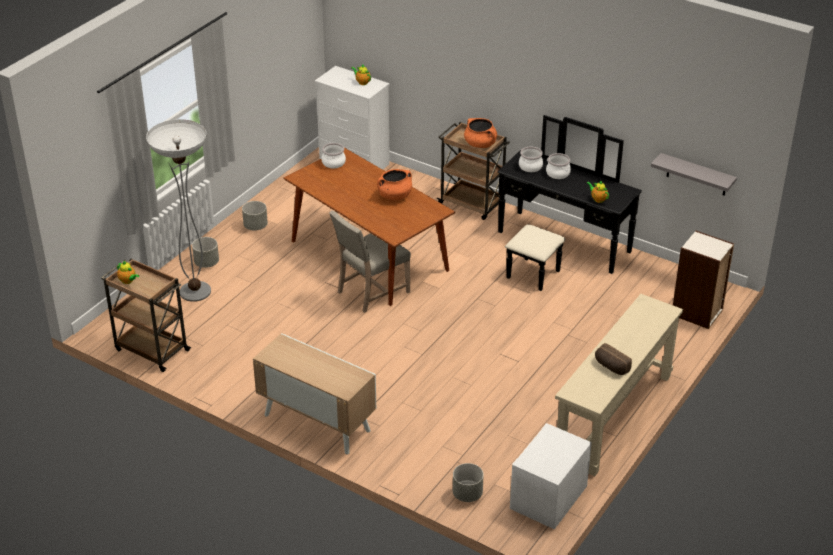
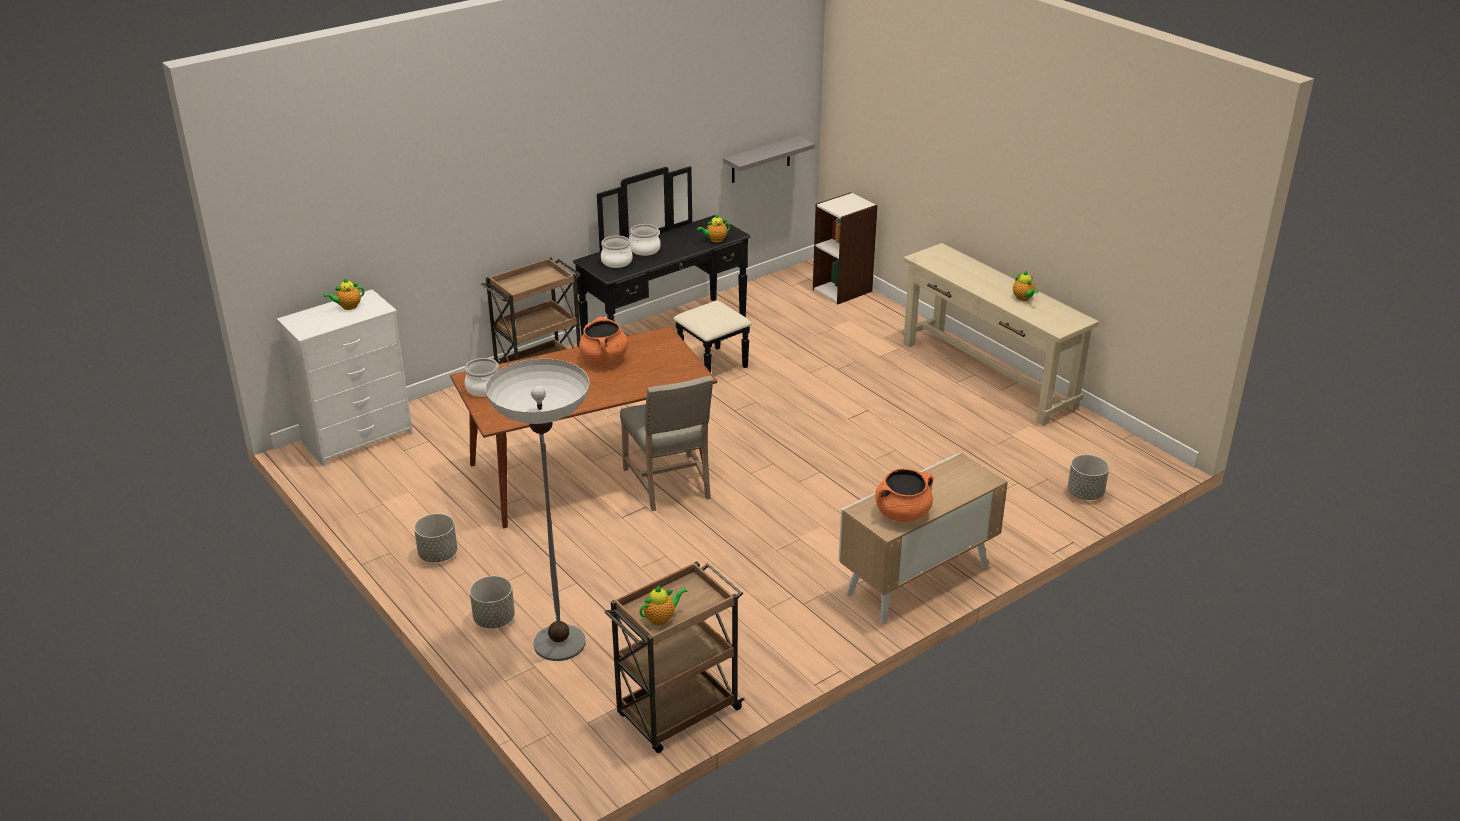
camera: 70 degrees left, 5 degrees down
(480, 144) = (542, 279): orange cooking pot -> orange cooking pot (902, 513)
(548, 497) = (1104, 443): white nightstand -> none
(611, 367) = (1023, 298): bread -> teapot

